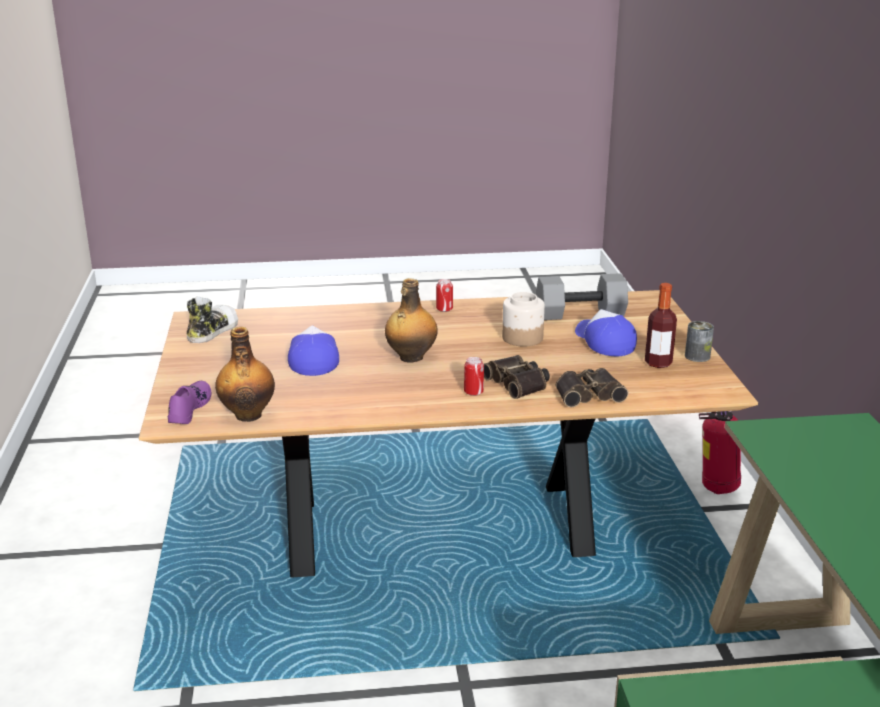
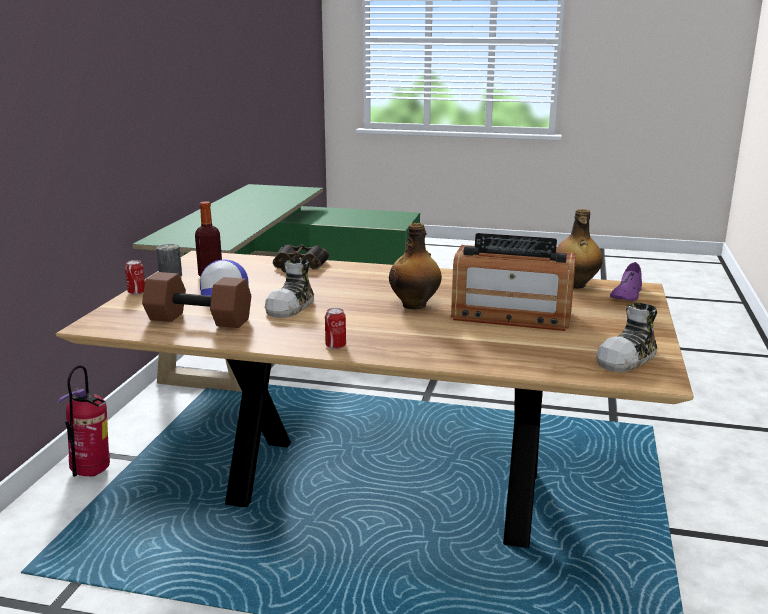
camera: 160 degrees left, 5 degrees down
(313, 359) = (511, 315): cap -> radio
(473, 392) = (384, 277): can -> can (136, 292)
(518, 383) = (341, 277): binoculars -> none
(522, 338) = (292, 306): jar -> shoe
(579, 315) = (200, 319): grey dumbbell -> brown dumbbell

